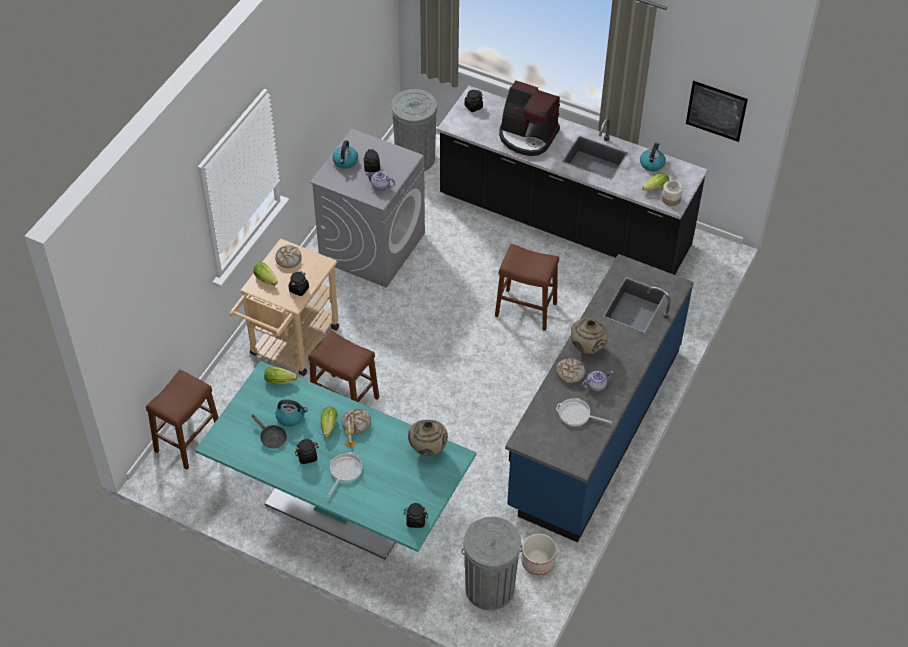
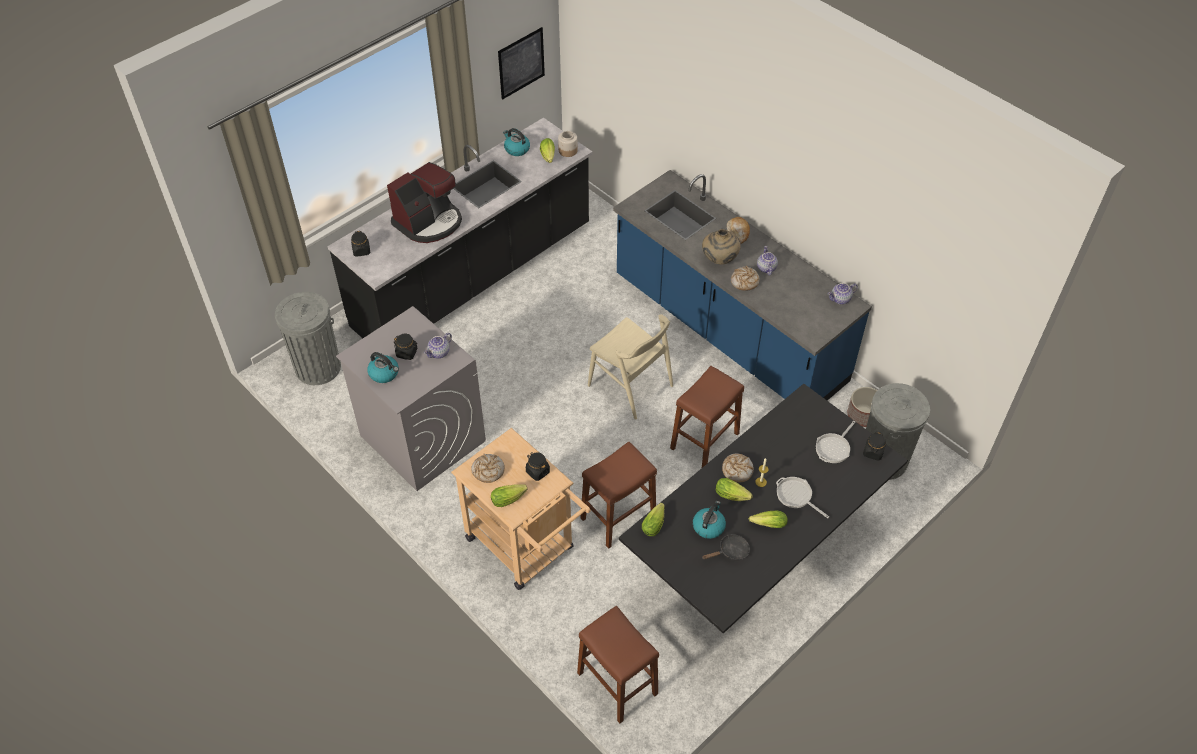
camera: 70 degrees left, 0 degrees up
(307, 456) = (766, 524): black jar -> lettuce
(340, 507) = (754, 556): turquoise dining table -> black dining table
(427, 449) = (788, 419): beige vase -> none
(490, 370) = (630, 386): none -> beige chair
(526, 309) = (568, 337): brown stool -> brown stool (704, 441)
(576, 415) = (795, 291): frying pan -> frying pan (834, 448)
(583, 452) = (840, 299): none -> teapot
(633, 354) = (738, 232): none -> bread

